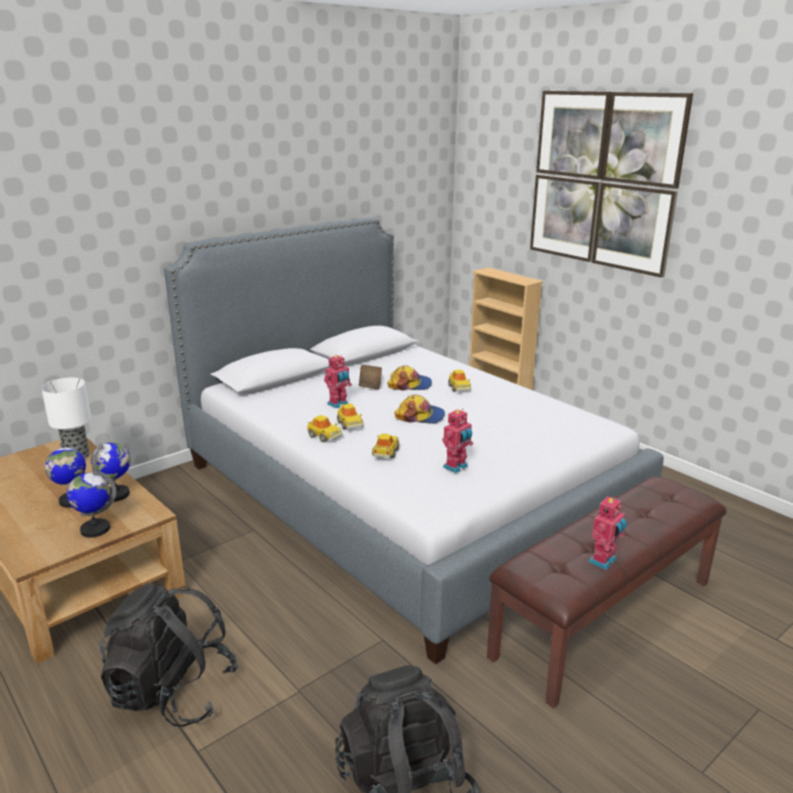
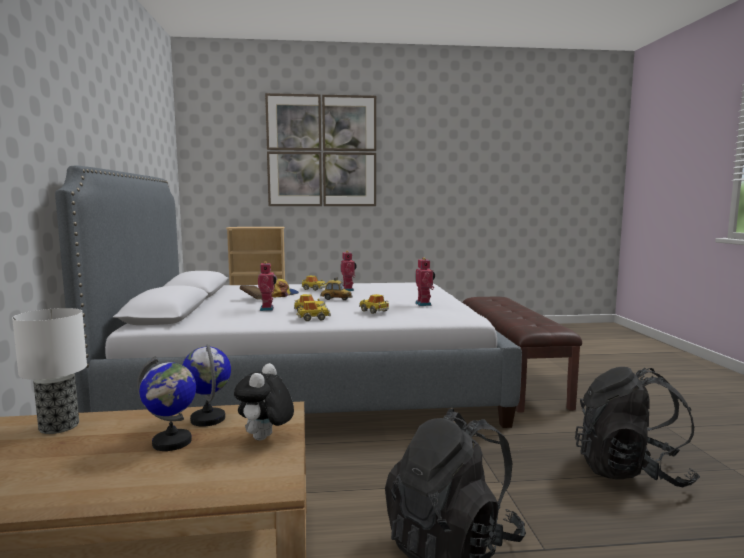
camera: 55 degrees left, 15 degrees down
(95, 529) = (265, 439): globe -> plush toy
(420, 416) = (336, 299): cap -> toy car
(604, 561) = (540, 318): toy robot -> toy robot (348, 290)

